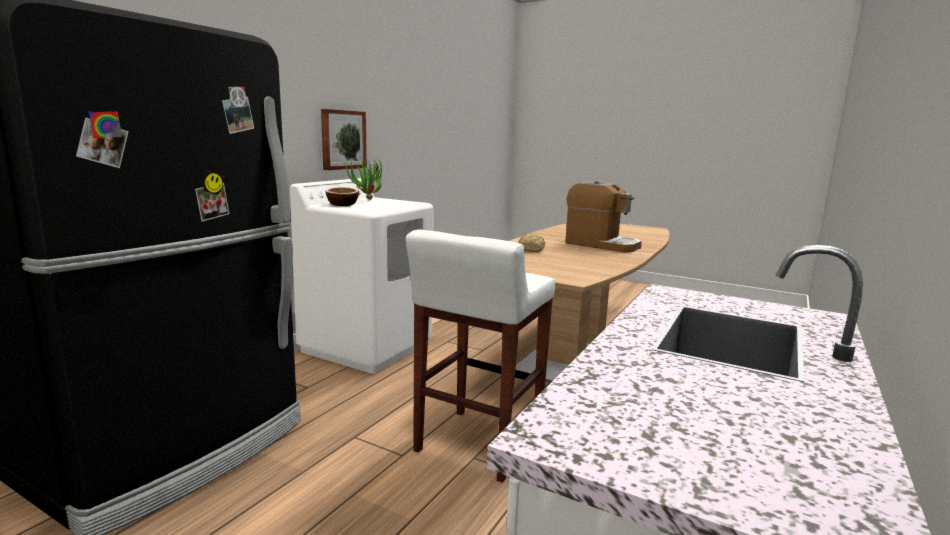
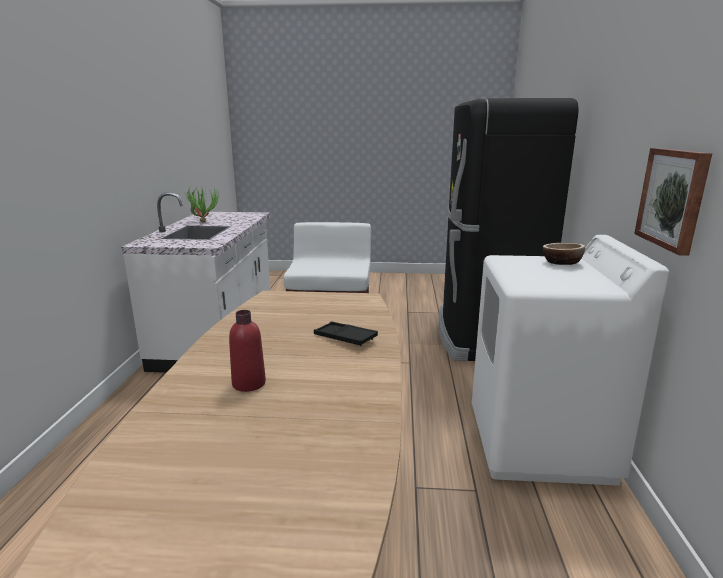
camera: 155 degrees right, 5 degrees up
(367, 200) = (586, 279): potted plant -> potted plant (203, 221)
(531, 249) = (345, 338): bread -> black tray
(602, 245) = (249, 383): coffee machine -> red bottle

